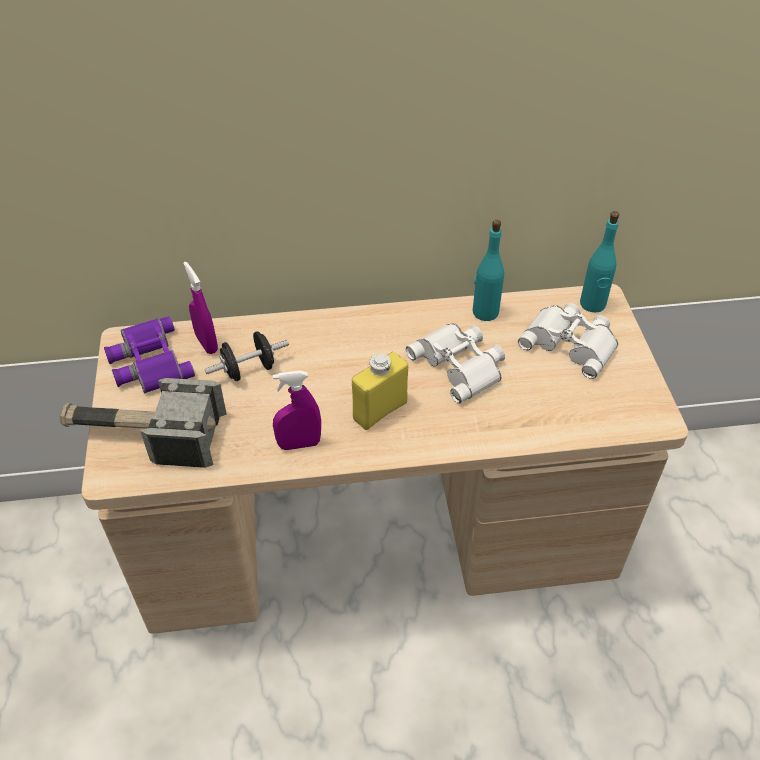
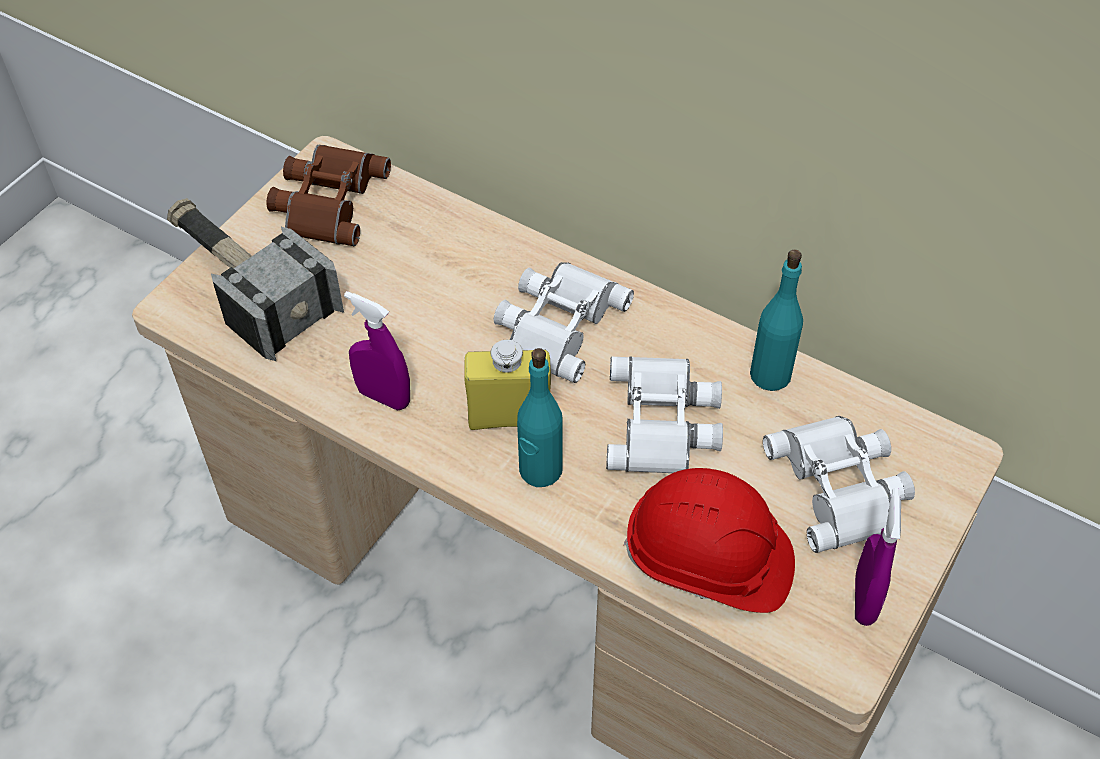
camera: 40 degrees right, 5 degrees up
(147, 362) = (326, 200): purple binoculars -> brown binoculars
(206, 343) = (406, 215): purple spray bottle -> purple spray bottle (864, 599)
(249, 370) = (418, 275): black dumbbell -> none
(354, 350) = (557, 323): none -> white binoculars
(551, 414) = (709, 561): none -> red hard hat
(592, 304) = (933, 454): turquoise bottle -> turquoise bottle (540, 470)

